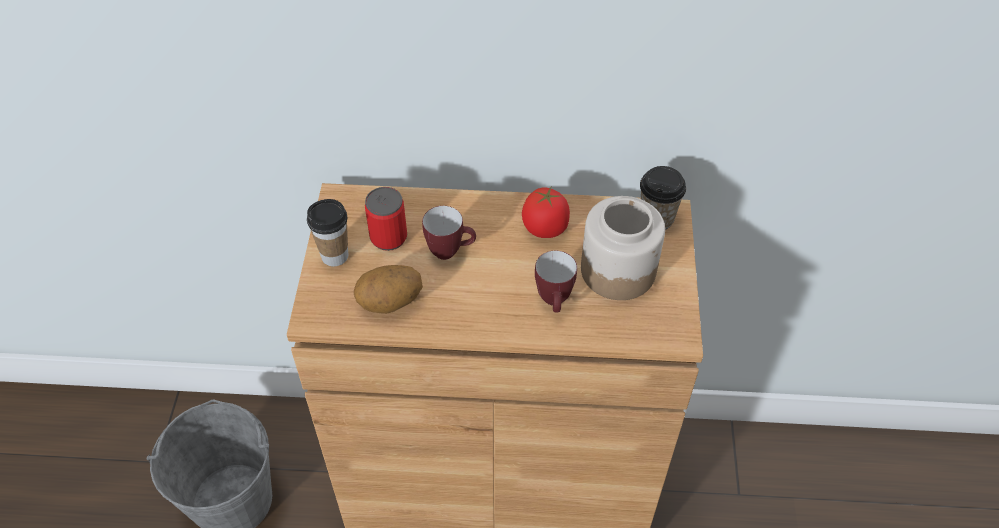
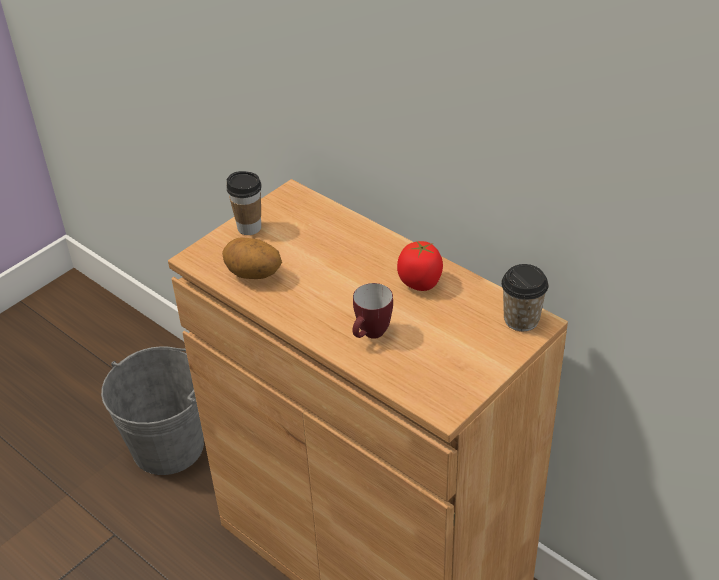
camera: 40 degrees right, 10 degrees down
(388, 237) = (298, 234): can -> none
(450, 251) = (331, 263): mug -> none
(618, 270) = (446, 339): jar -> none

